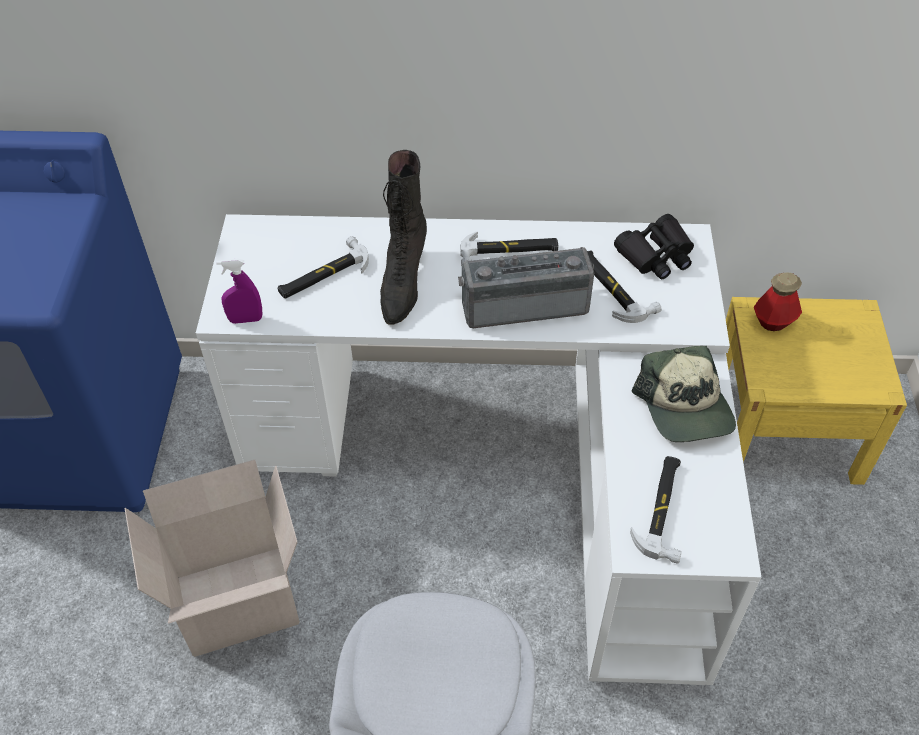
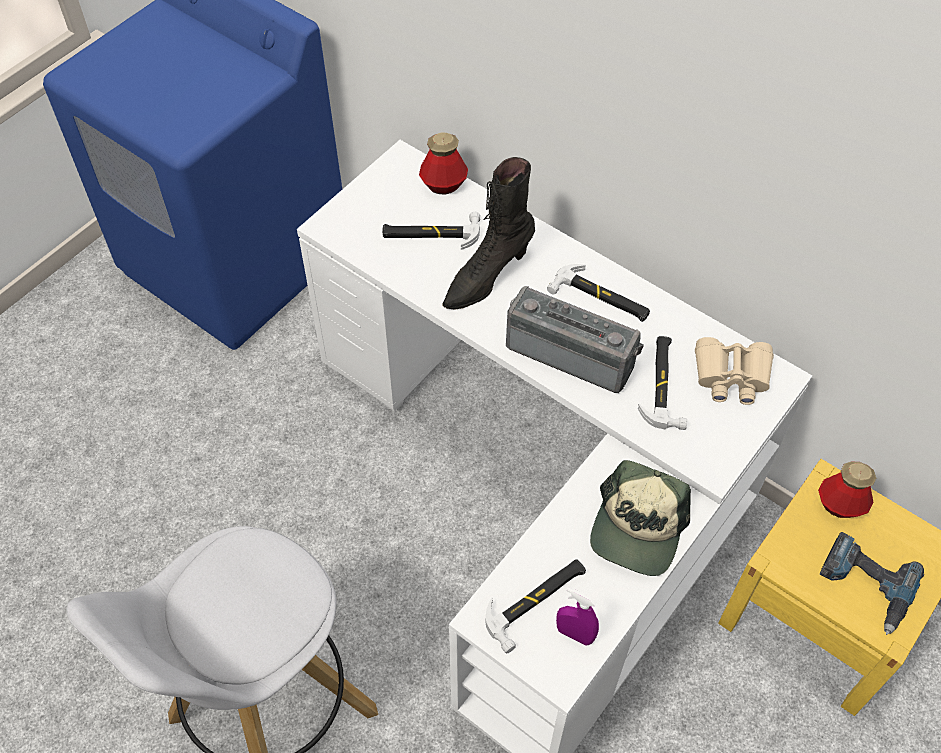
camera: 35 degrees right, 5 degrees up
(236, 604) = (245, 466): cardboard box -> none
(245, 319) = (341, 239): purple spray bottle -> purple spray bottle (574, 634)
(299, 231) = (443, 185): none -> bottle
(656, 255) = (731, 376): black binoculars -> beige binoculars
(838, 366) = (865, 585): none -> power drill

